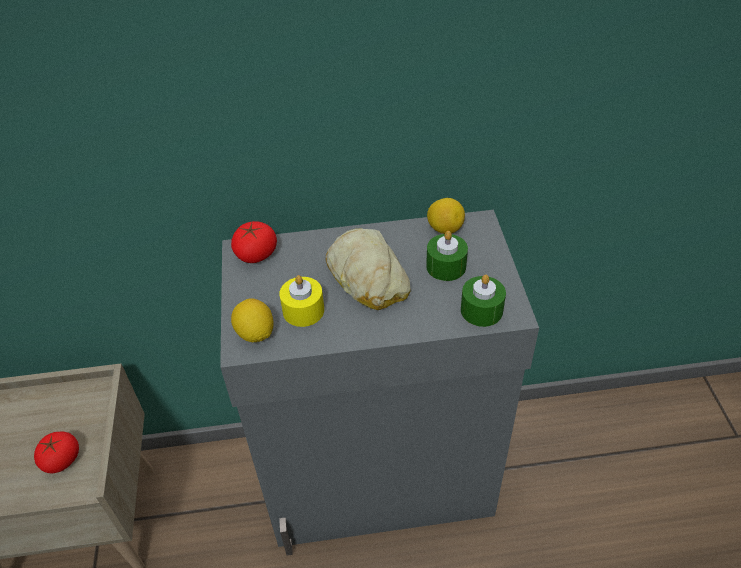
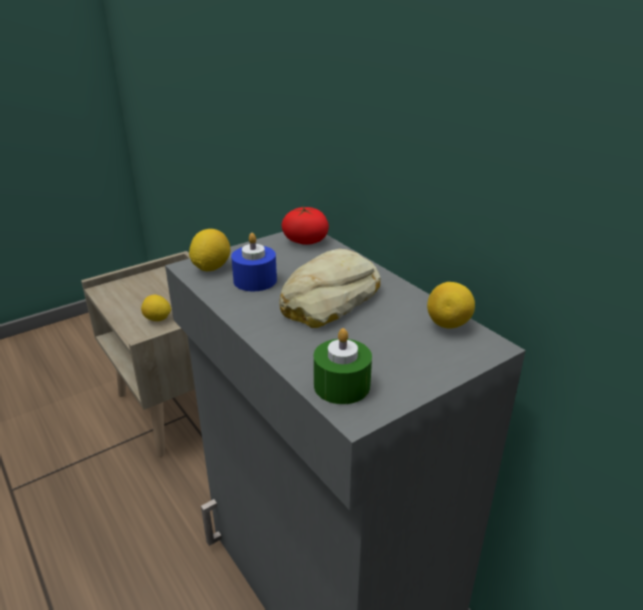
camera: 60 degrees right, 15 degrees down
(61, 459) = (157, 319): tomato -> lemon
(303, 310) = (255, 280): yellow candle -> blue candle
(446, 266) = (389, 341): green candle -> none

